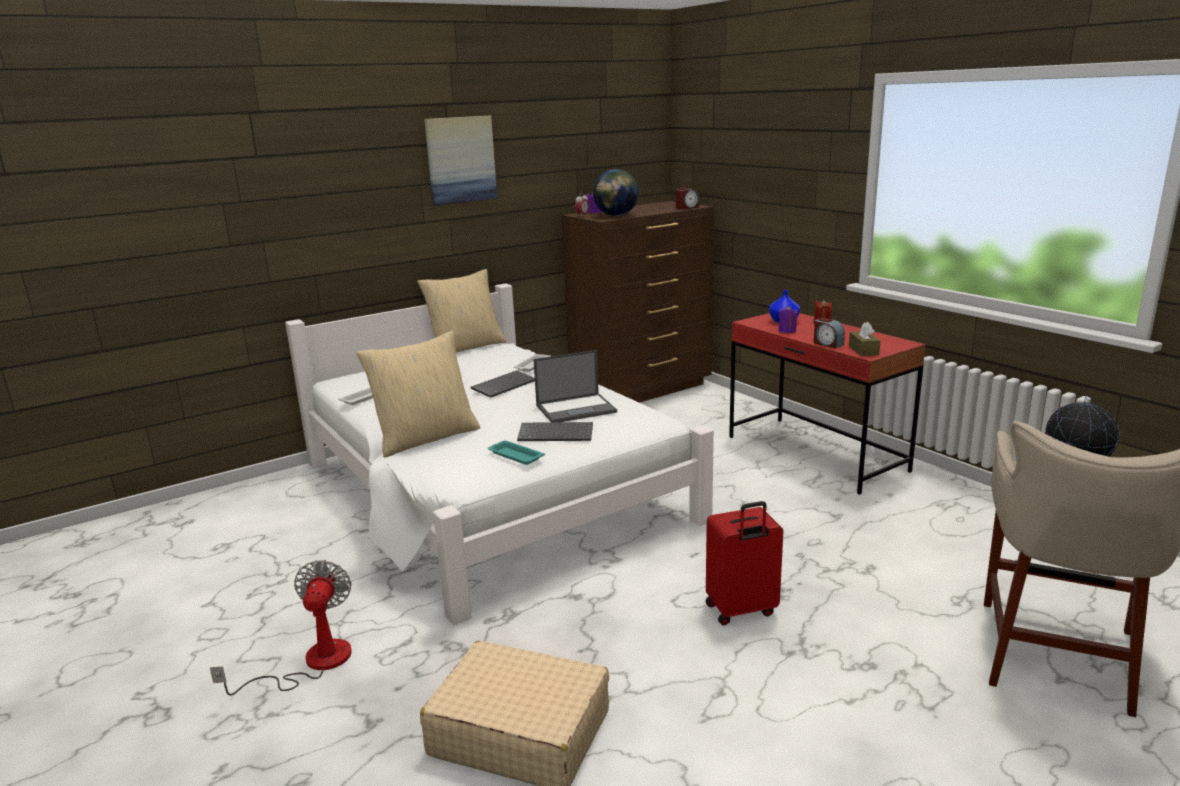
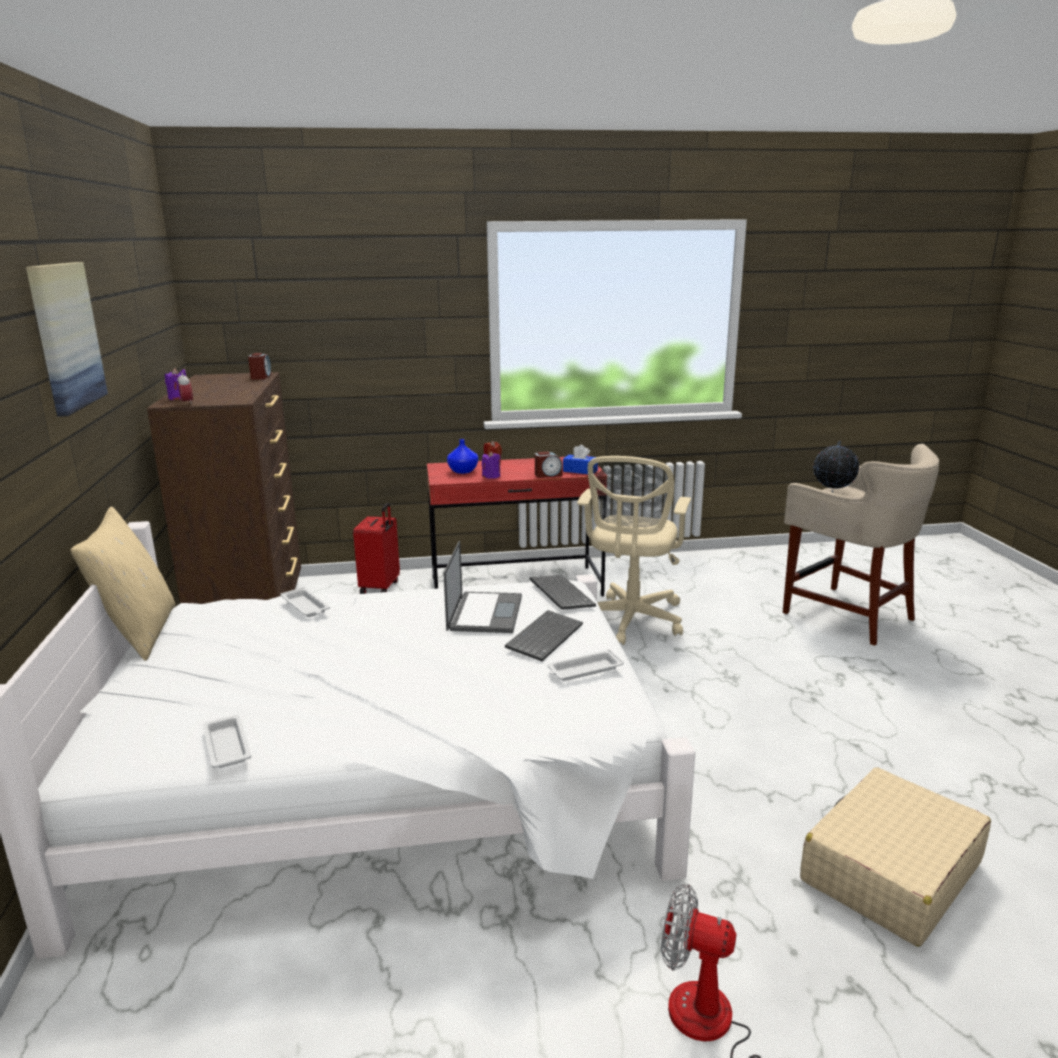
camera: 65 degrees left, 0 degrees up
(426, 438) = (463, 718): beige pillow -> none
(504, 385) = (349, 635): keyboard -> keyboard (559, 594)
(515, 456) = (584, 670): turquoise tray -> white tray
(616, 215) = (230, 396): globe -> none
(741, 610) = (745, 700): red suitcase -> red suitcase (381, 587)
(824, 520) = (631, 621): none -> beige office chair
(863, 350) = (580, 471): brown tissue box -> blue tissue box

